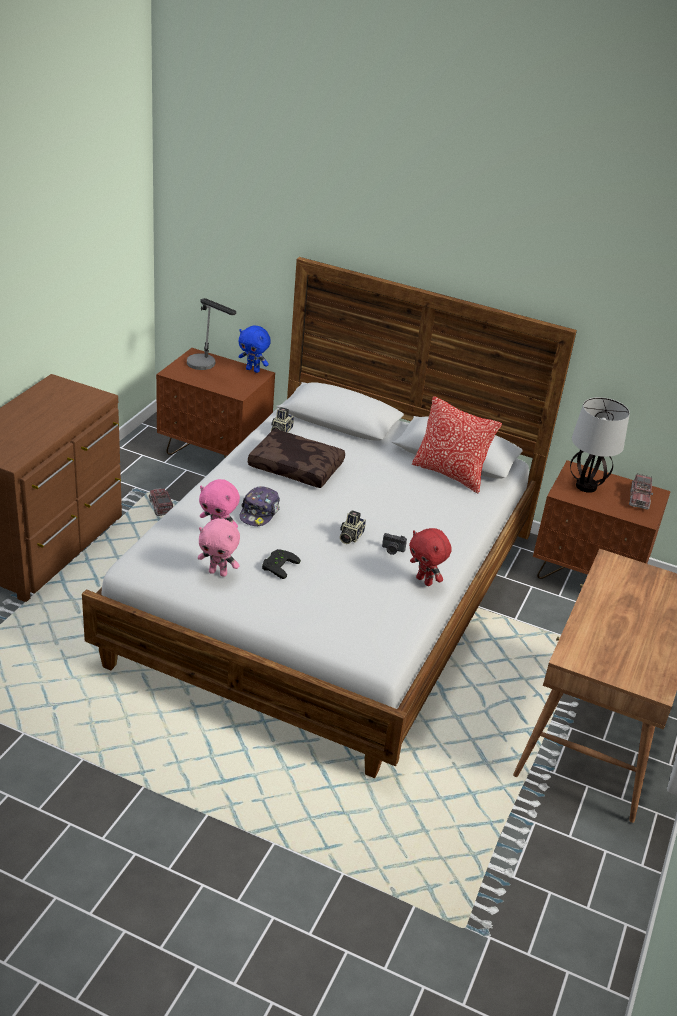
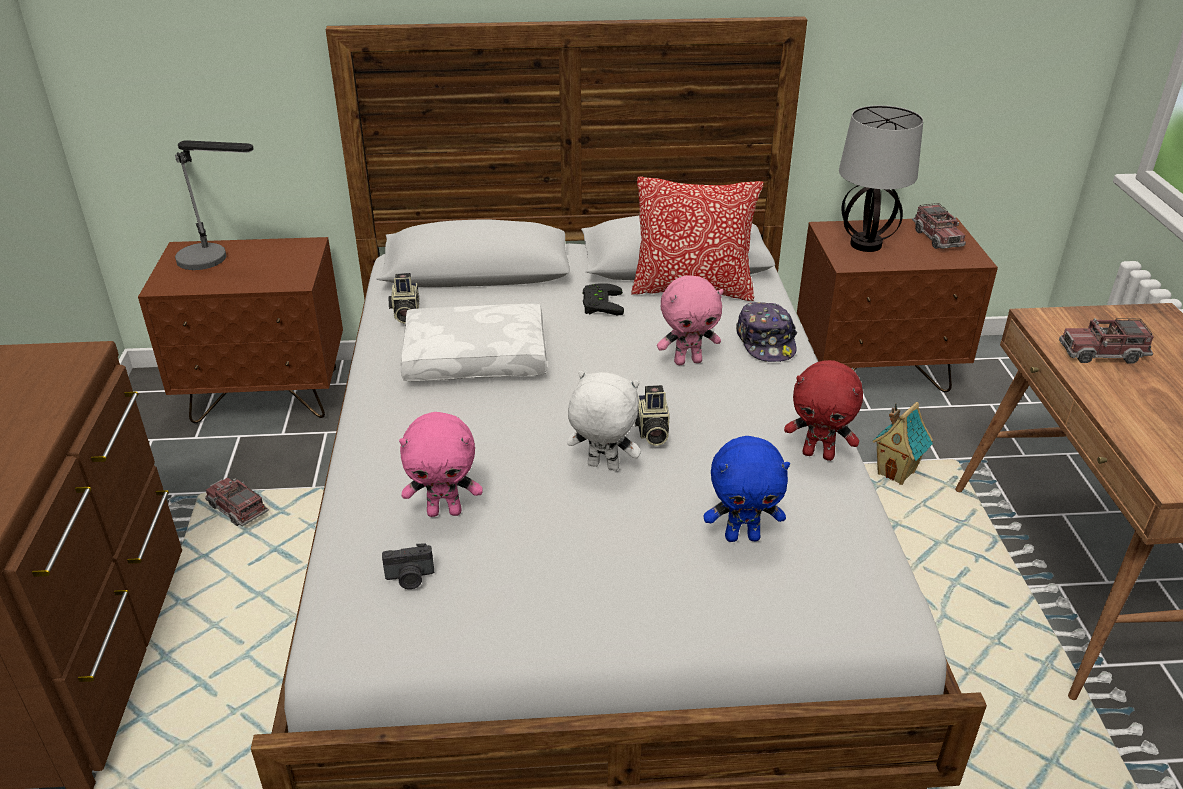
camera: 25 degrees left, 0 degrees up
(218, 572) = (503, 586): pink plush toy -> pink plush toy (688, 361)
(253, 370) = (292, 243): blue plush toy -> blue plush toy (742, 536)
(259, 513) = (484, 450): cap -> cap (766, 342)
(278, 565) = (588, 527): black game controller -> black game controller (599, 304)
(297, 467) = (476, 357): brown pillow -> white pillow
(310, 543) = (602, 467): none -> white plush toy
(392, 550) = (729, 426): camera -> camera (410, 578)
(536, 635) = (896, 473): none -> toy house
(621, 590) = (1102, 353): none -> toy truck

